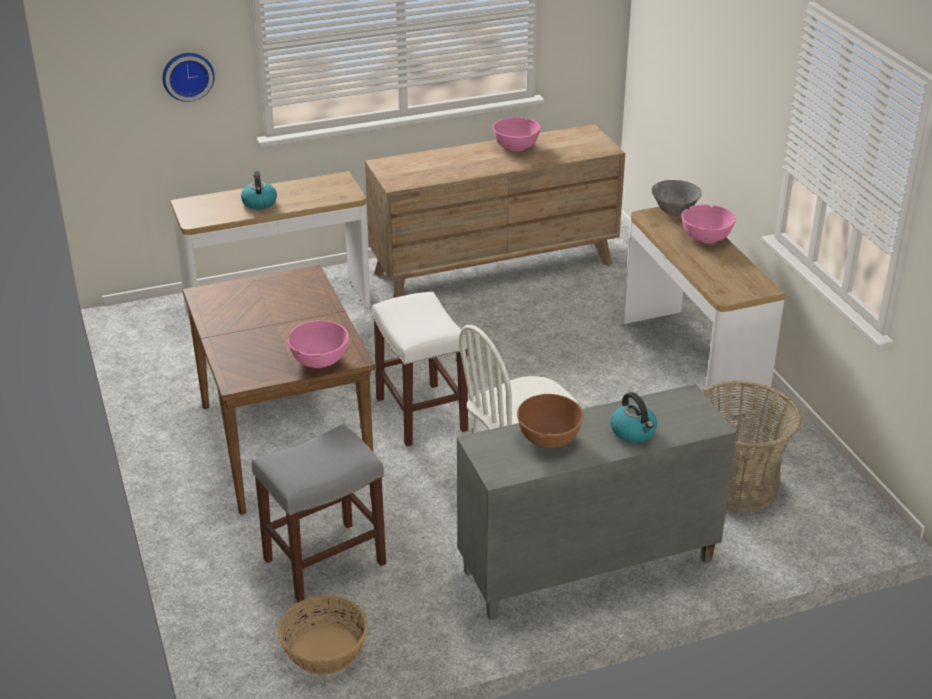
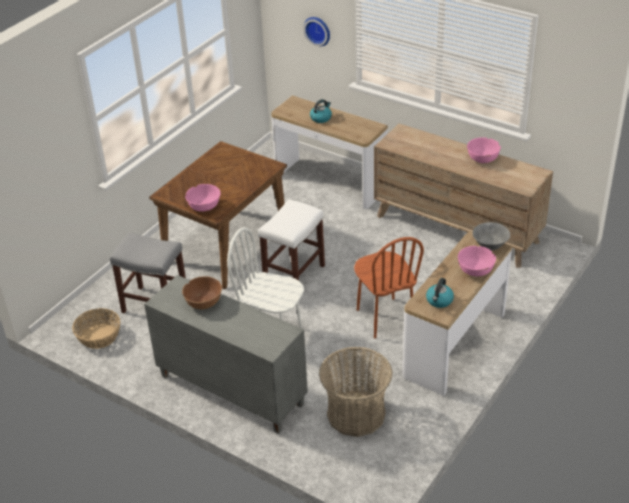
camera: 55 degrees right, 5 degrees up
(588, 386) = (385, 317): none -> brown chair
(633, 432) = (236, 327): kettle -> kettle (439, 301)

